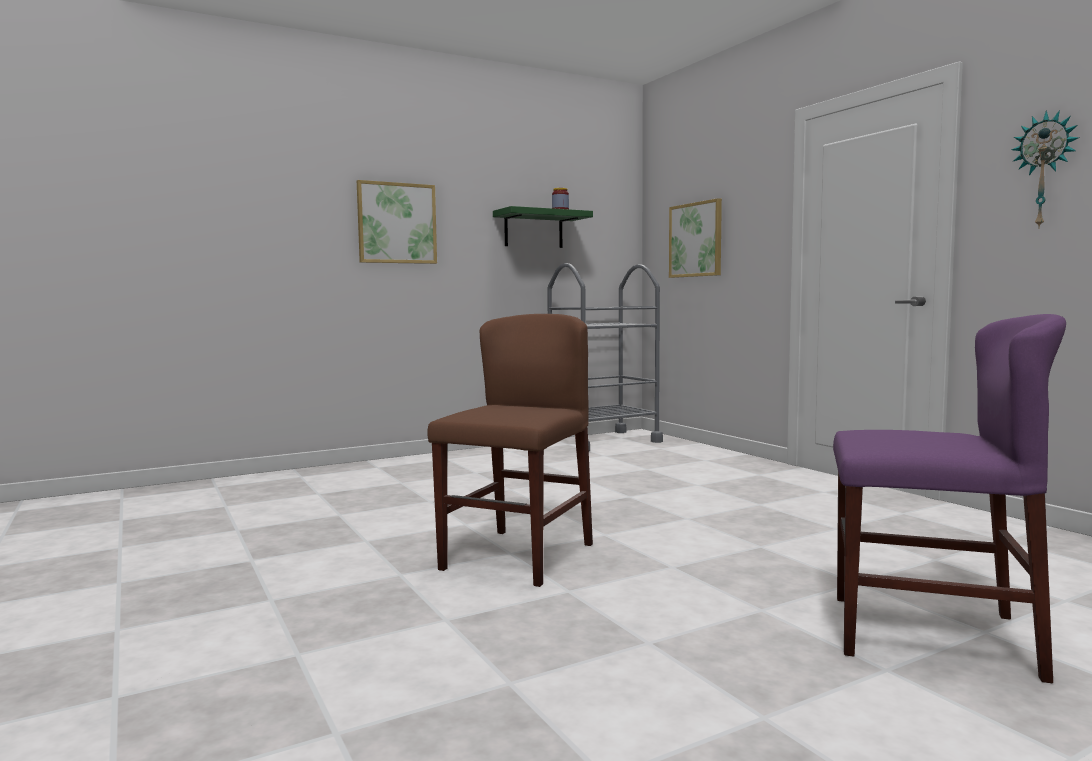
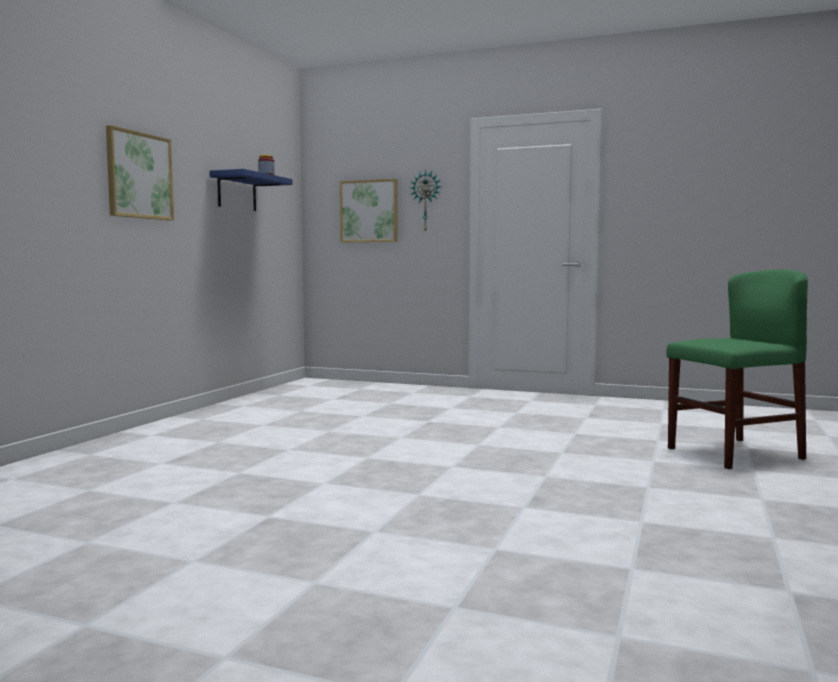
camera: 40 degrees left, 0 degrees up
(518, 556) = (463, 467): brown chair -> none
(533, 230) = (237, 192): green shelf -> blue shelf
(603, 441) = (301, 389): grey cart -> none
(930, 635) = (734, 453): purple chair -> green chair
(1045, 170) = (657, 185): wall clock -> wall clock (426, 201)

